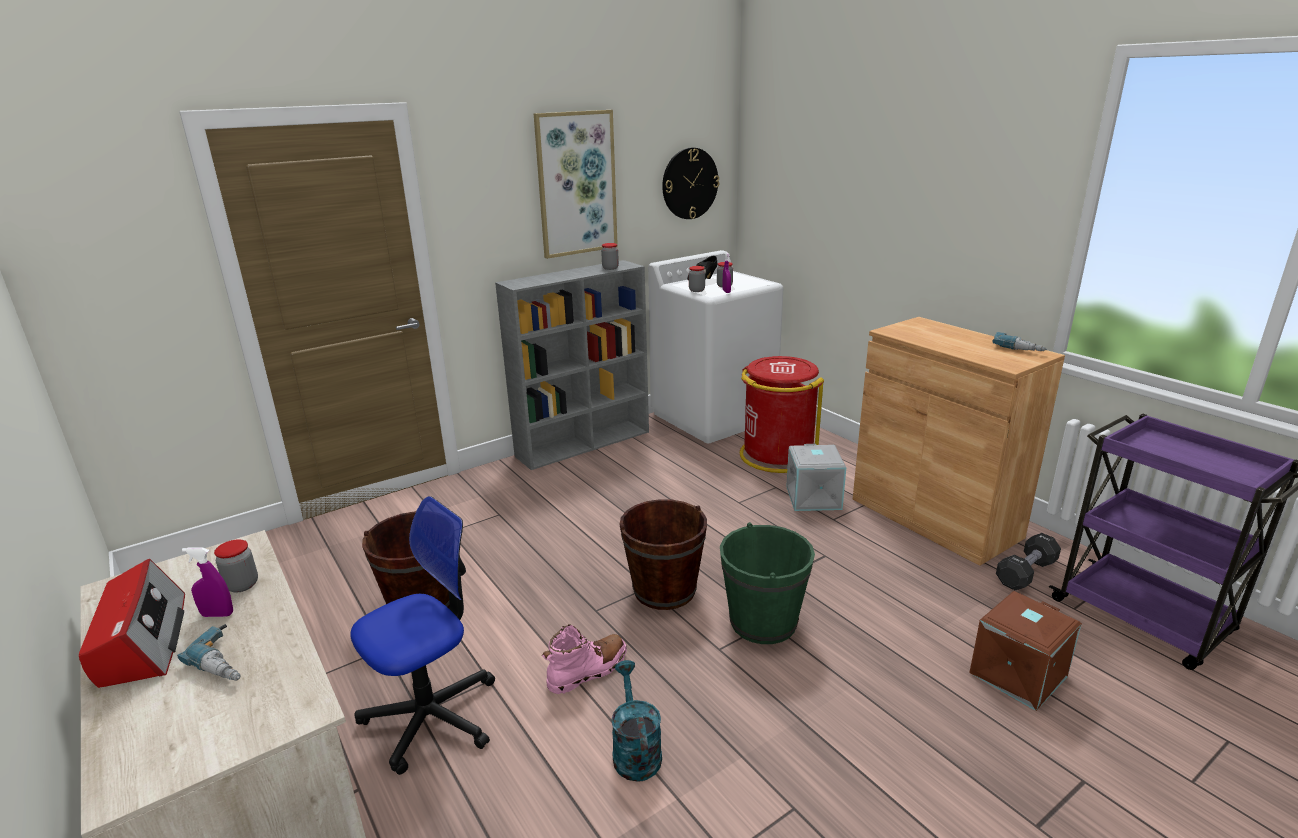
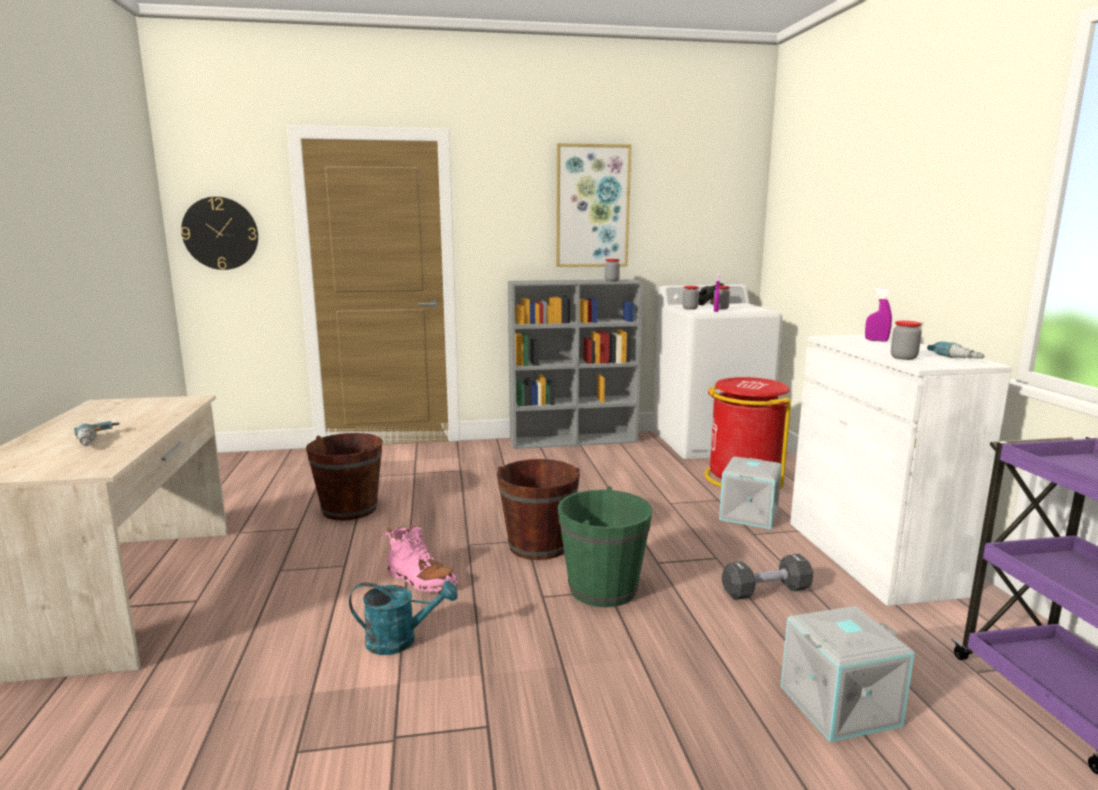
camera: 25 degrees right, 10 degrees down
(142, 640) = (77, 424): radio -> none
(217, 614) = (129, 422): purple spray bottle -> purple spray bottle (876, 340)
(242, 585) = (162, 414): jar -> jar (903, 358)
(432, 716) = (284, 575): office chair -> none
(588, 671) = (421, 580): pink boot -> pink boot turned 45 degrees clockwise
(635, 750) = (400, 640): turquoise watering can -> turquoise watering can turned 75 degrees clockwise
(690, 183) = (710, 217): wall clock -> wall clock (220, 233)
(934, 518) = (871, 556): brown cabinet -> white cabinet
(1016, 673) = (838, 704): brown storage box -> grey storage box
(1026, 573) = (941, 626): black dumbbell -> black dumbbell (766, 591)

